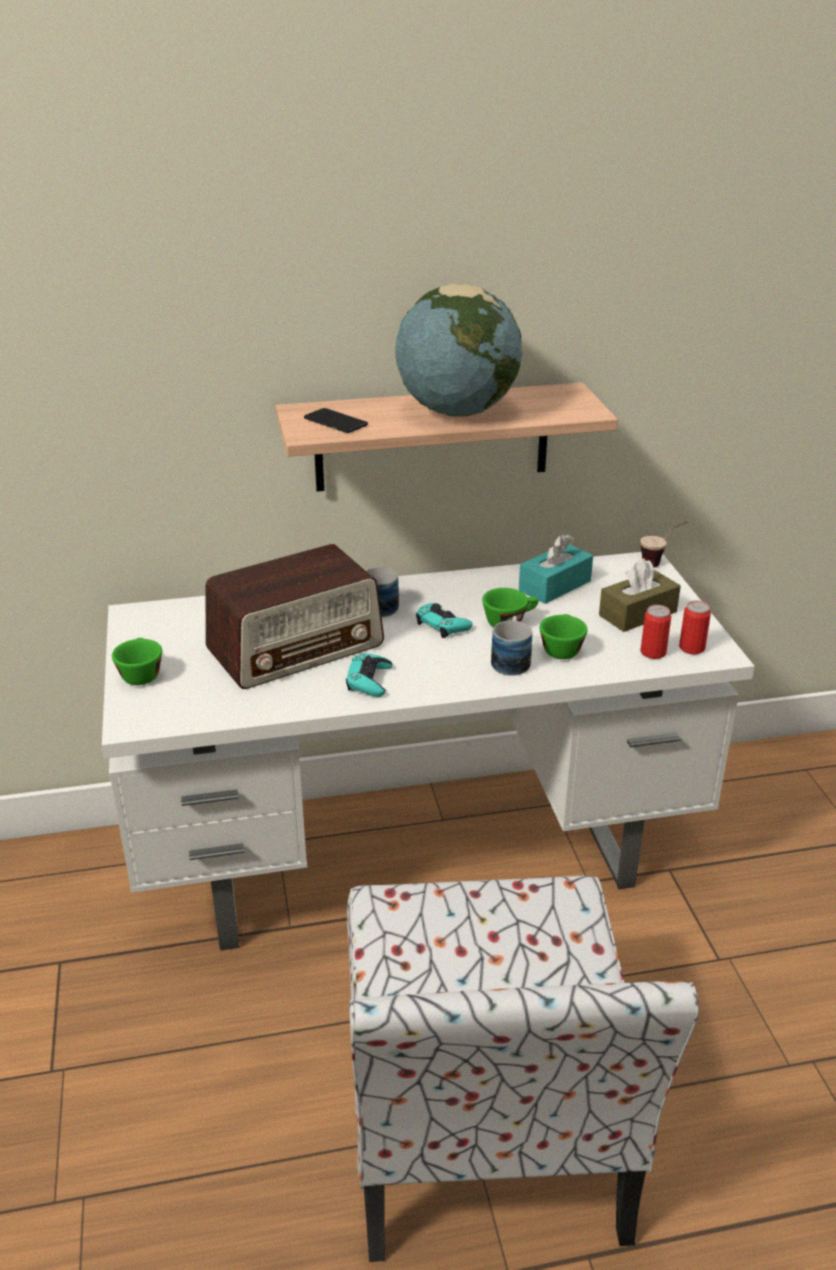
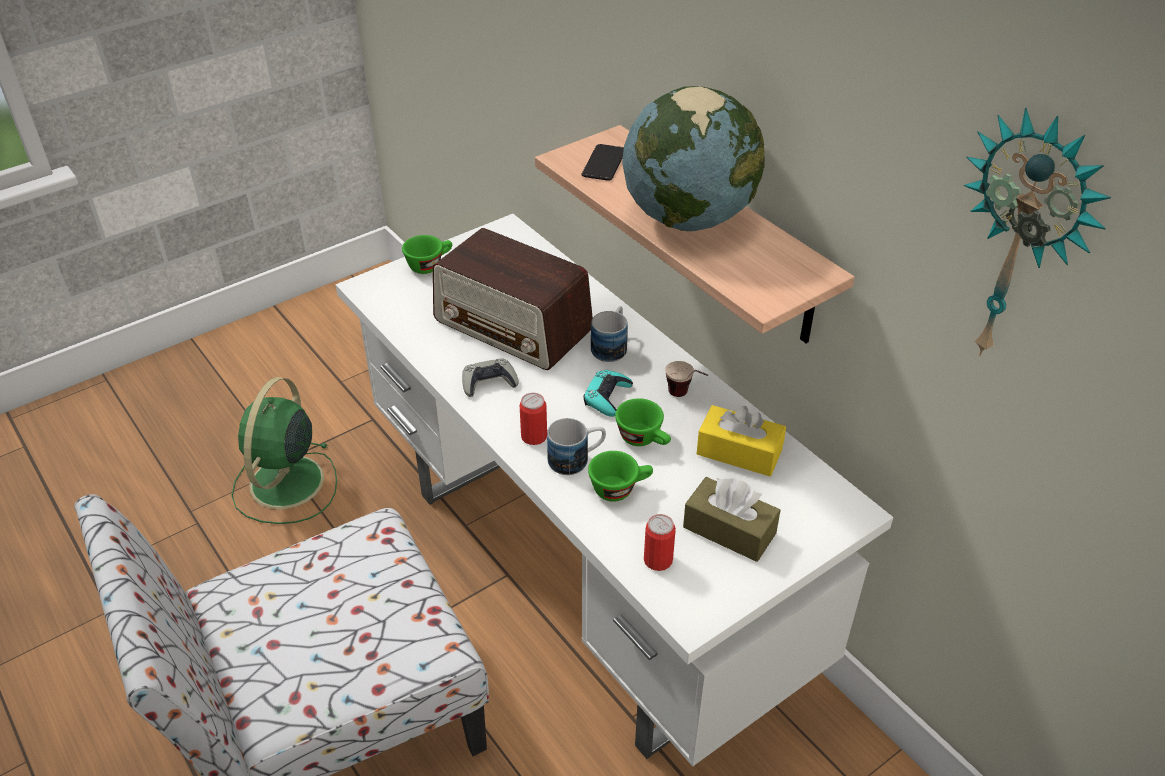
camera: 65 degrees right, 10 degrees up
(95, 1078) = (285, 484): none -> green fan
(369, 681) = (489, 382): turquoise game controller -> grey game controller
(554, 585) = (739, 452): turquoise tissue box -> yellow tissue box
(660, 562) = (860, 524): cup -> cup (686, 397)
(692, 648) = (688, 590): can -> can (534, 436)
(717, 268) = (1023, 241): none -> wall clock

